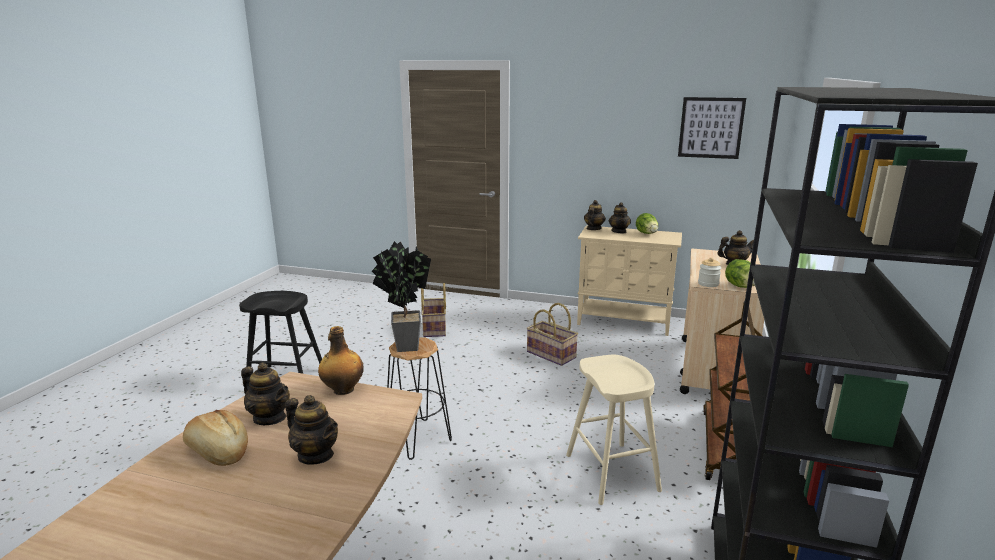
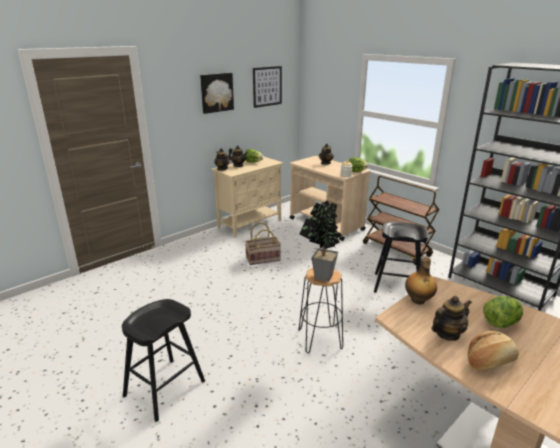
camera: 60 degrees left, 5 degrees up
(316, 455) = (500, 323): teapot -> lettuce
(435, 328) = (168, 287): basket -> none
(611, 472) = (396, 285): beige stool -> black stool
(613, 125) = (216, 92): none -> picture

